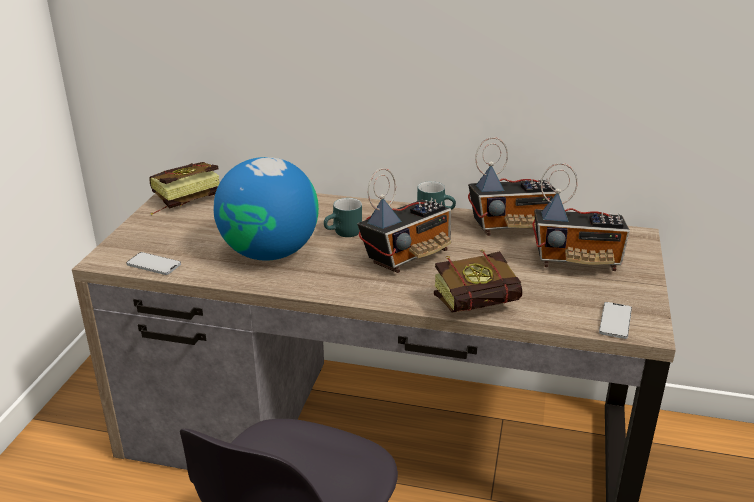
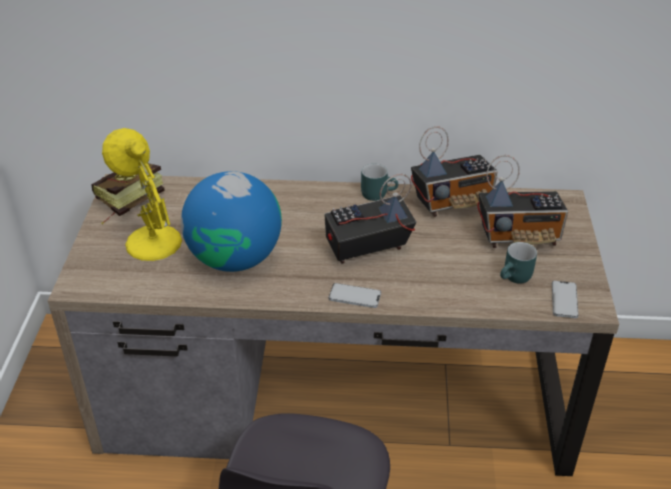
camera: 10 degrees left, 10 degrees up
(153, 265) = (127, 286): phone -> phone (354, 296)
(193, 231) = (151, 241): none -> yellow table lamp
(344, 233) = (299, 227): turquoise mug -> turquoise mug (516, 278)
(408, 256) = (366, 248): radio -> radio turned 150 degrees counterclockwise
(484, 305) = (448, 296): book -> none

